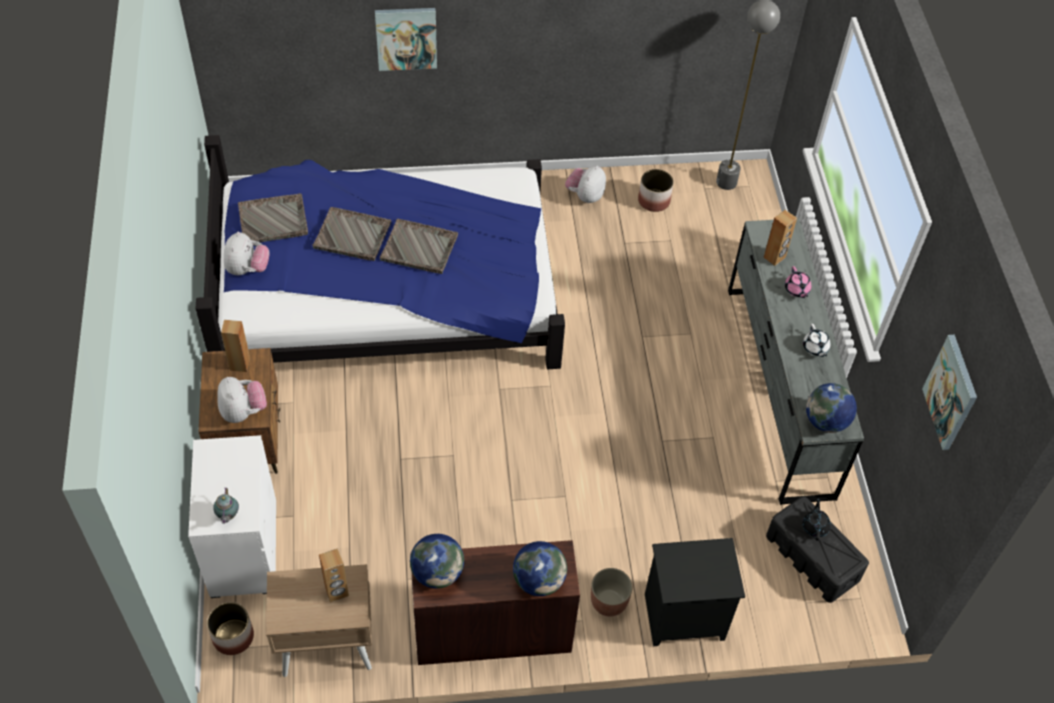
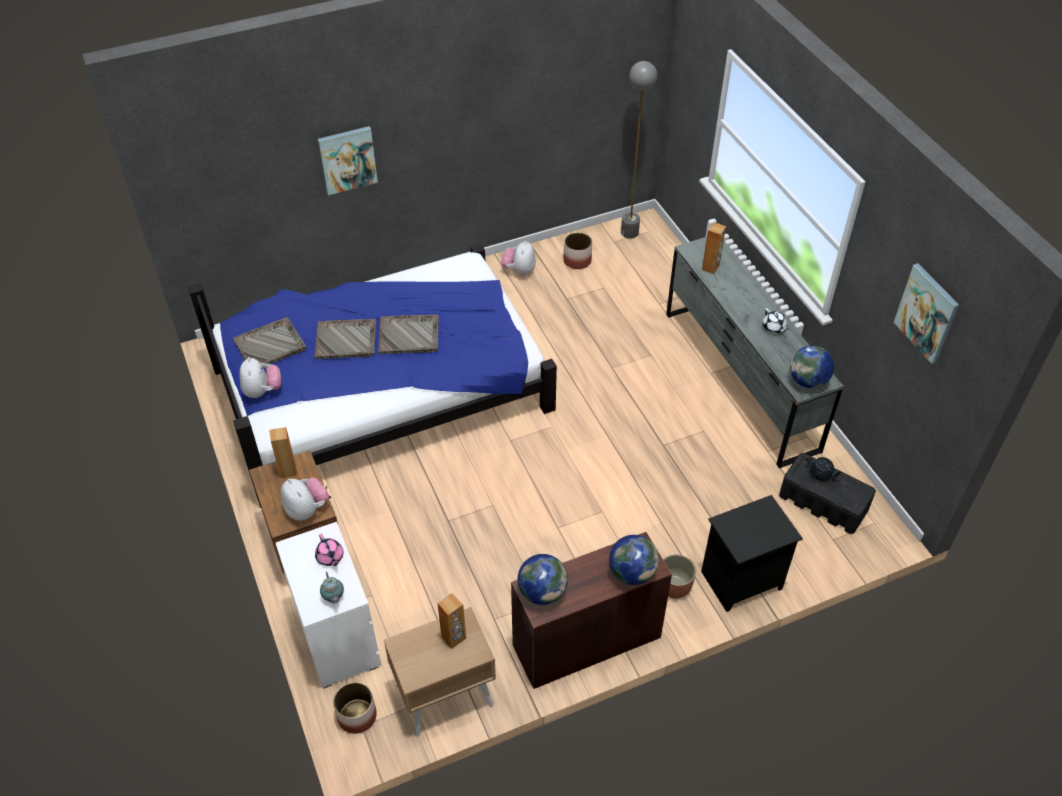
camera: 15 degrees left, 5 degrees down
(796, 290) = (739, 287): pink teapot -> pink teapot (330, 557)
(815, 526) = (821, 473): black teapot -> black teapot turned 135 degrees clockwise

